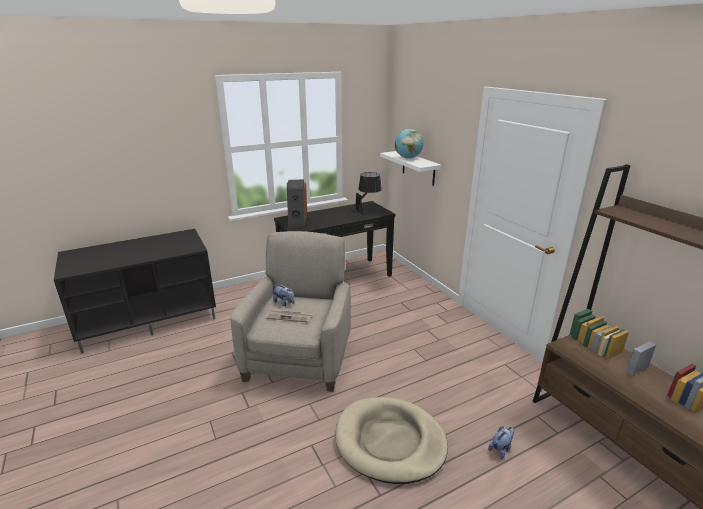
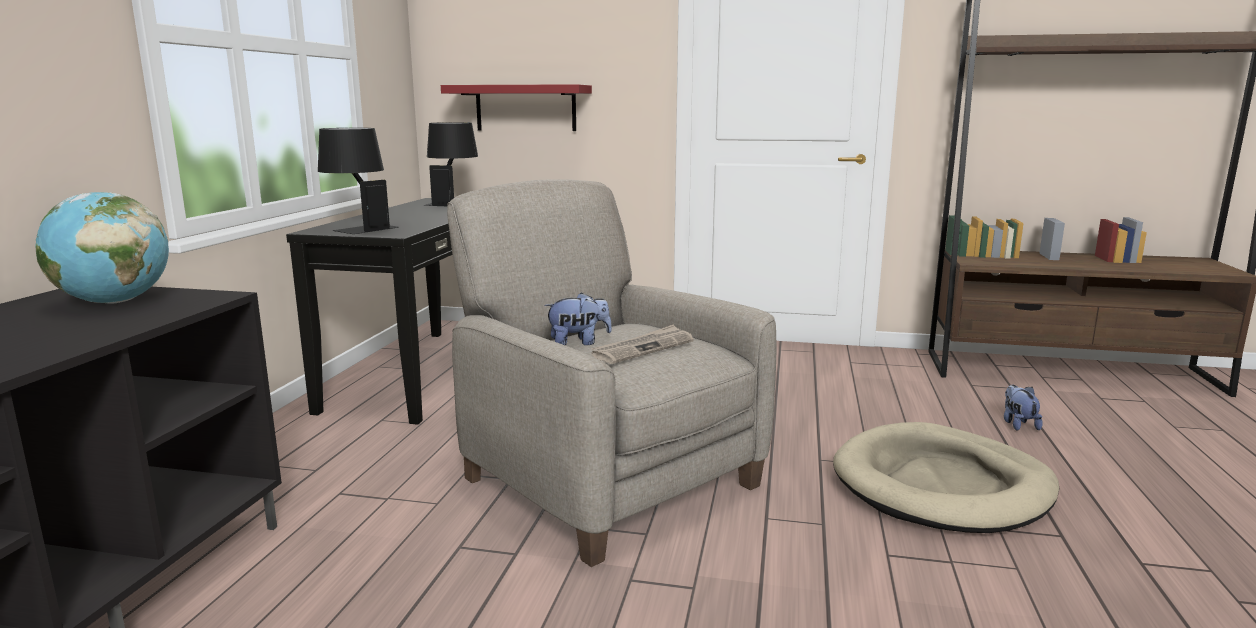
camera: 50 degrees left, 10 degrees down
(297, 220) = (358, 227): speaker -> black table lamp
(408, 158) = (515, 84): globe -> globe (114, 302)
(418, 168) = (525, 108): white shelf -> red shelf

